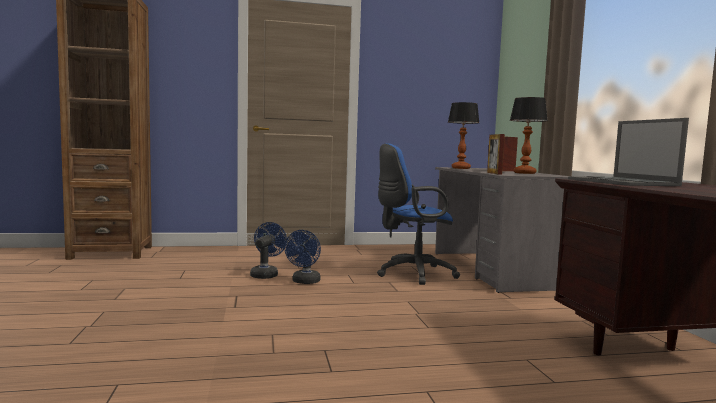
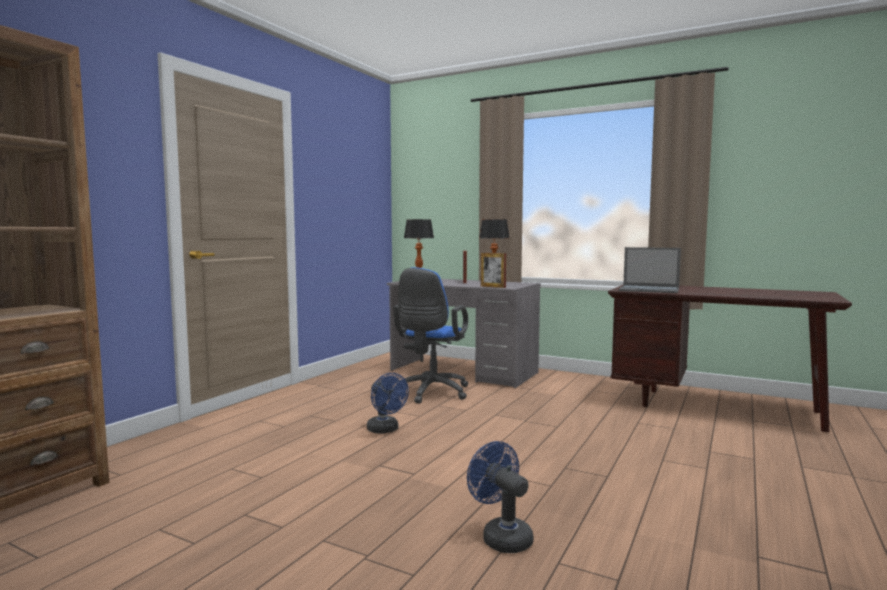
camera: 50 degrees left, 0 degrees up
(266, 274) = (330, 437): blue fan -> blue fan (501, 536)

